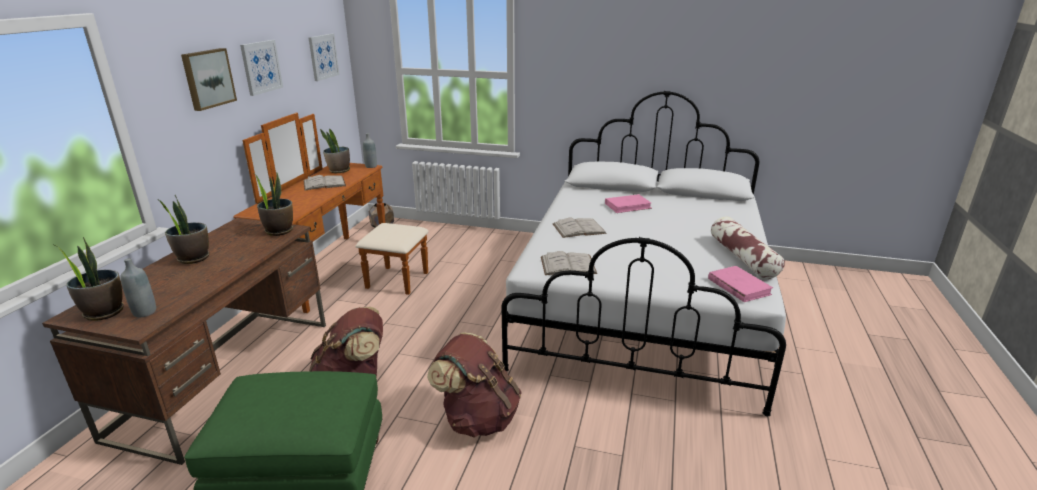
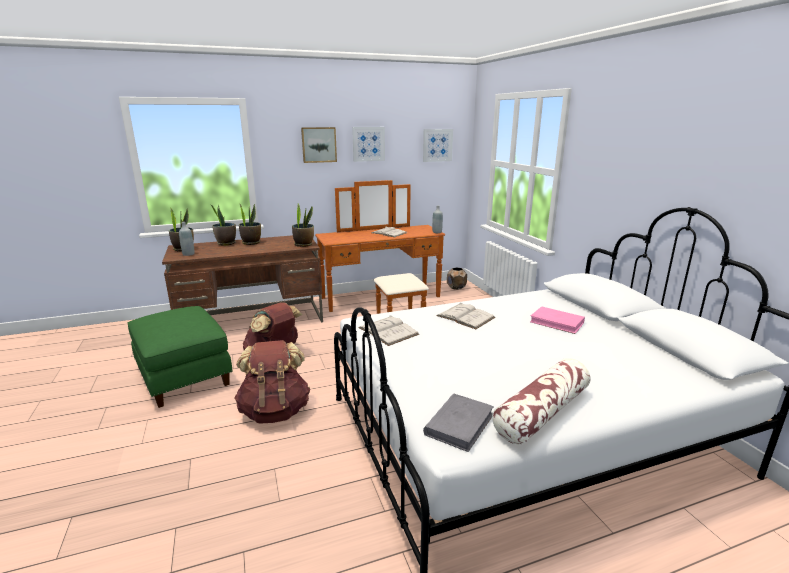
camera: 55 degrees right, 5 degrees down
(339, 171) = (414, 229): potted plant -> potted plant (226, 243)
(738, 286) = (459, 424): pink book -> grey book

